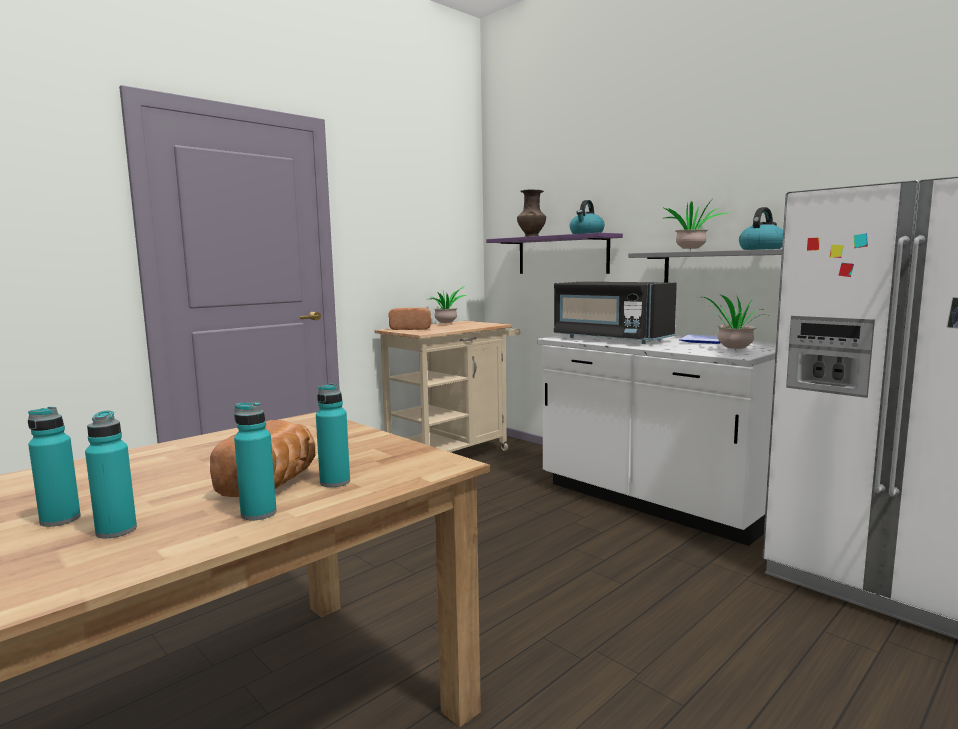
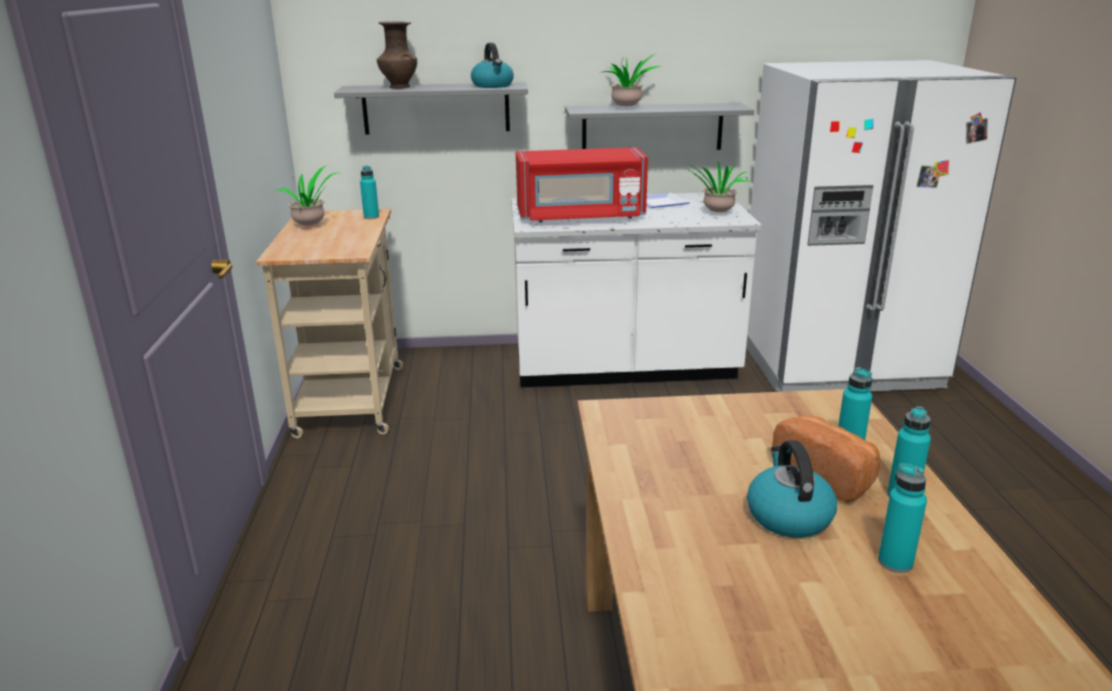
camera: 50 degrees left, 15 degrees up
(60, 519) = (840, 588): turquoise bottle -> turquoise bottle (371, 217)
(411, 329) = (304, 247): bread -> none
(562, 255) = (436, 108): purple shelf -> grey shelf
(610, 339) = (580, 216): black microwave -> red microwave
(761, 249) = (699, 106): kettle -> kettle (788, 515)

